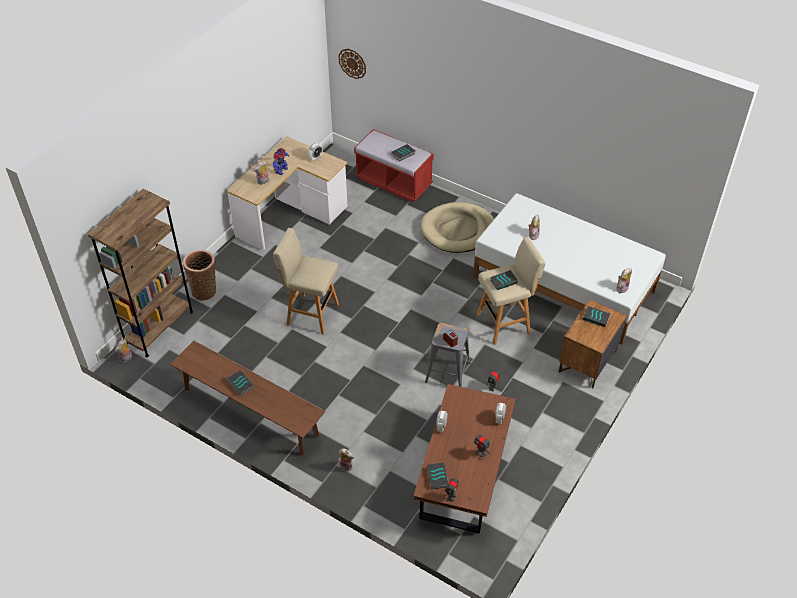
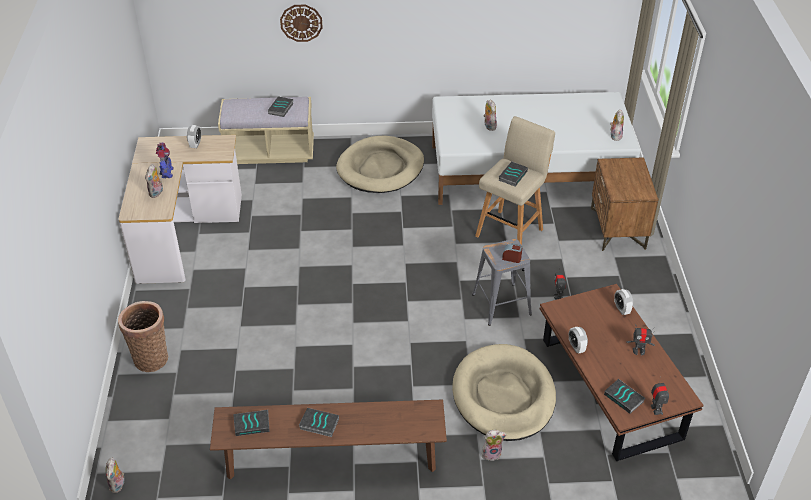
camera: 35 degrees left, 5 degrees down
(159, 327) = (129, 427): brown bookcase -> none
(311, 314) = (302, 320): beige stool -> none
(352, 63) = (178, 23): wall clock -> wall clock (301, 22)
(389, 434) = (503, 396): none -> beige dog bed
(394, 182) = (270, 152): red bench -> beige bench
(596, 317) = (621, 171): book -> book (252, 424)

